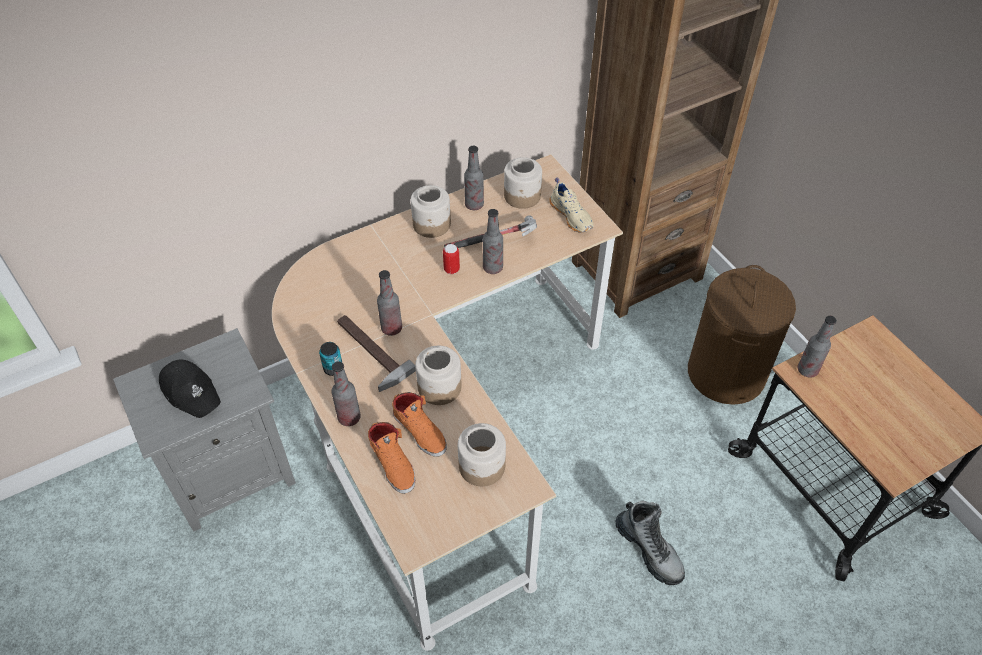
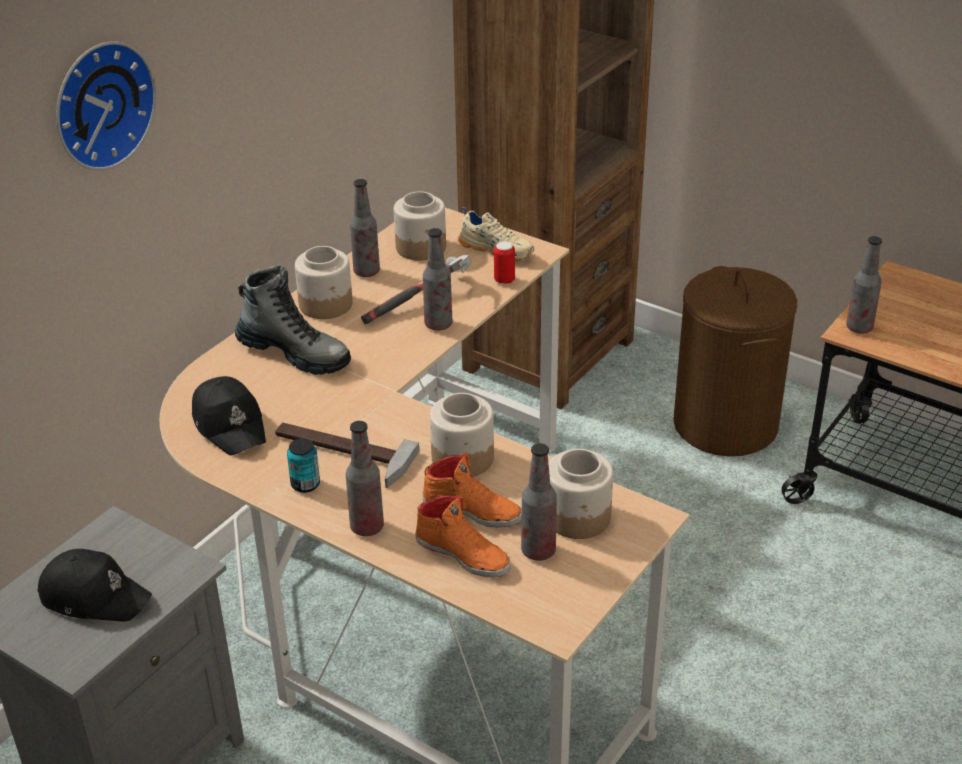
camera: 25 degrees left, 15 degrees down
(253, 79) = (99, 104): none -> wall clock
(317, 302) = (230, 425): none -> black cap
(391, 328) = (353, 420): bottle -> bottle (538, 551)
(451, 269) = (387, 340): can -> can (504, 280)
(649, 550) = (764, 636): boot -> boot (294, 353)

